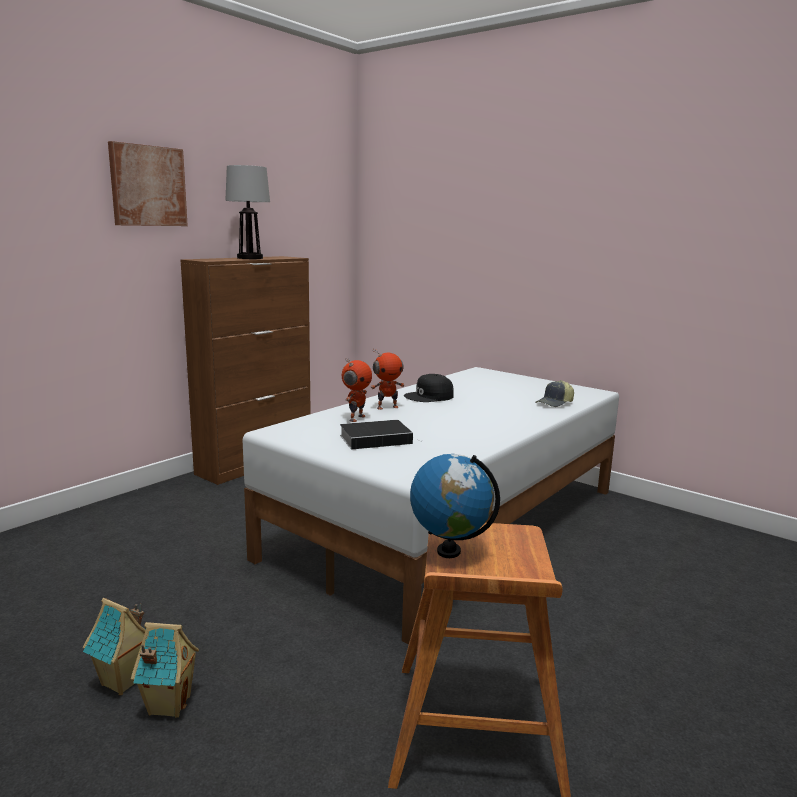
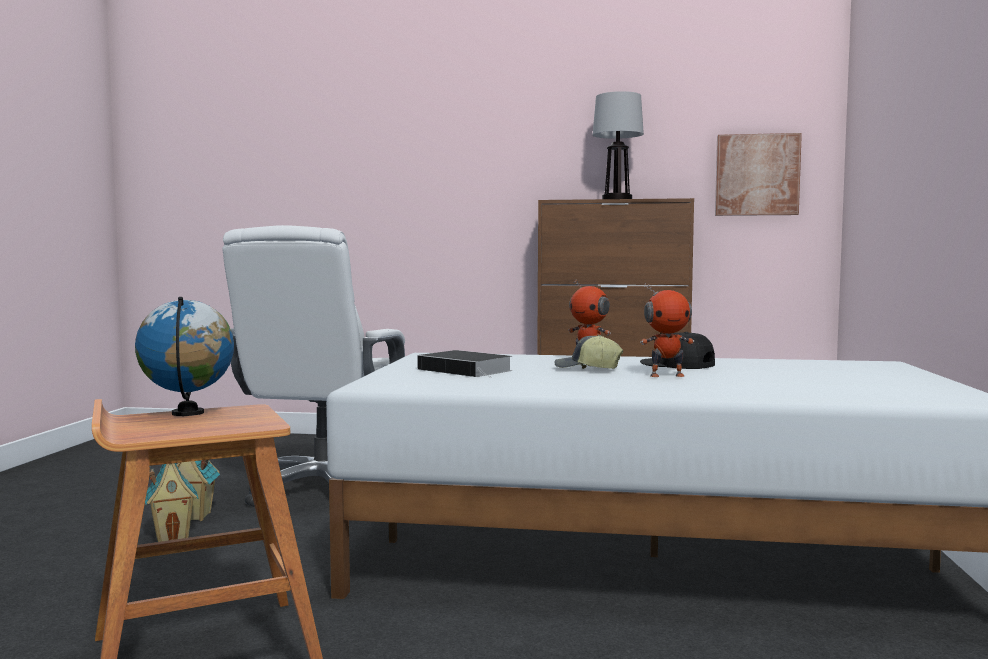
camera: 60 degrees right, 10 degrees down
(148, 186) = (518, 131): picture -> picture (757, 175)
(154, 591) = (323, 489): none -> white office chair
(356, 418) = (522, 361): toy robot -> toy robot (666, 375)
(555, 403) = (818, 393): cap -> cap (587, 369)

